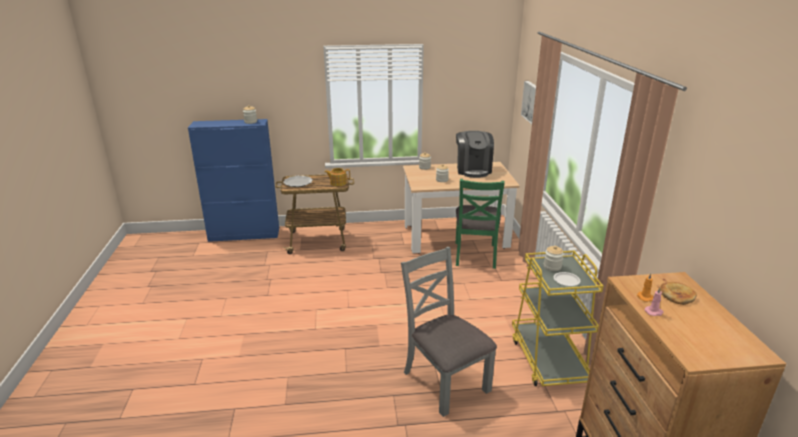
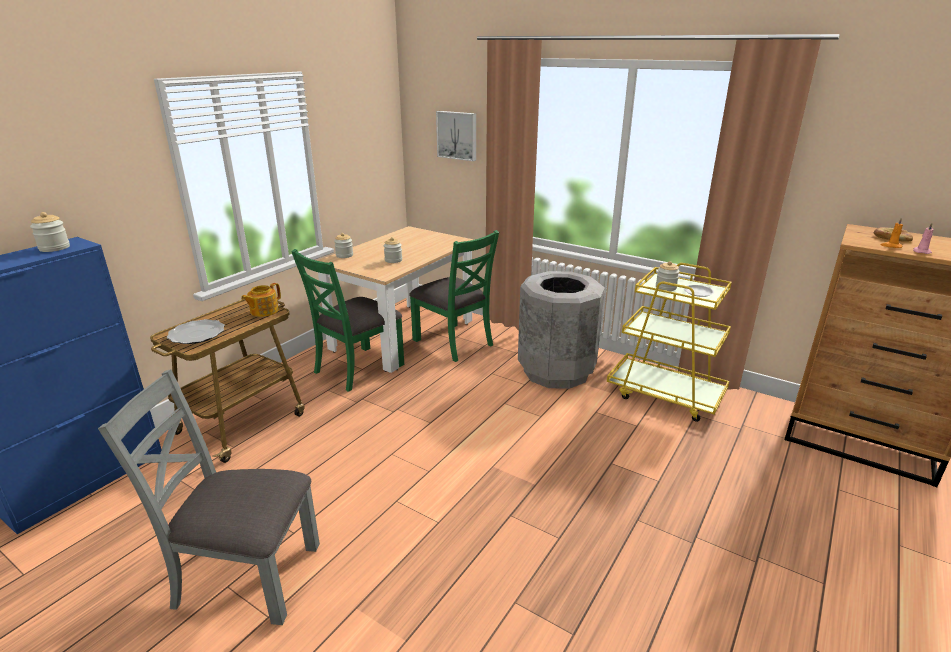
camera: 50 degrees left, 0 degrees up
(402, 242) = (357, 368): none -> green chair
(445, 381) = (644, 470): grey chair -> grey chair (246, 575)
(473, 170) = (401, 241): coffee machine -> none
(504, 304) = (556, 371): none -> grey trash can

